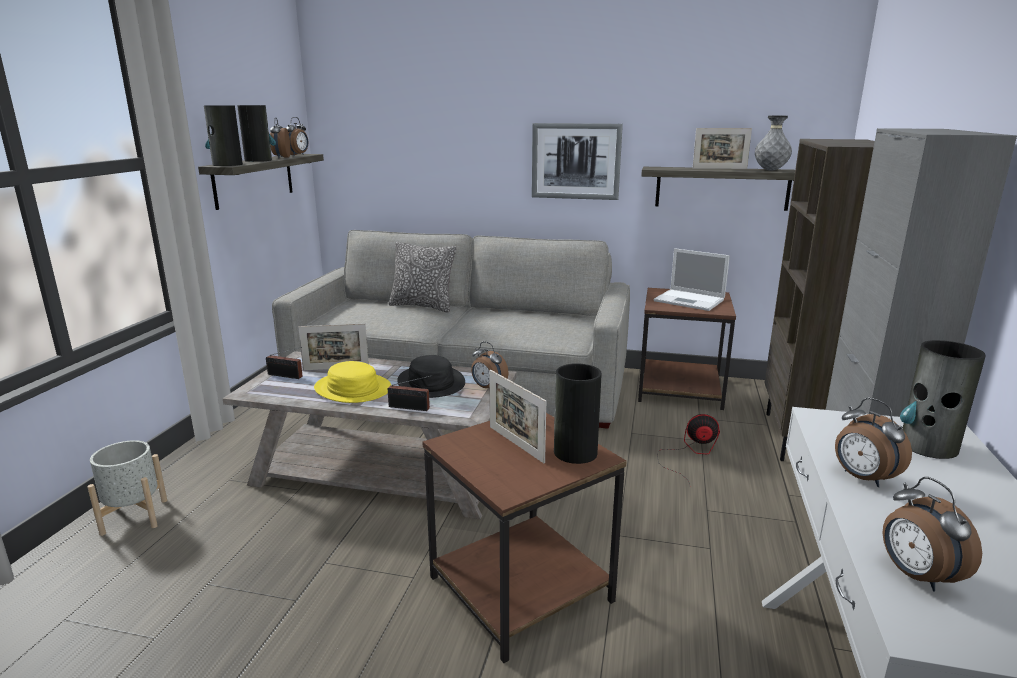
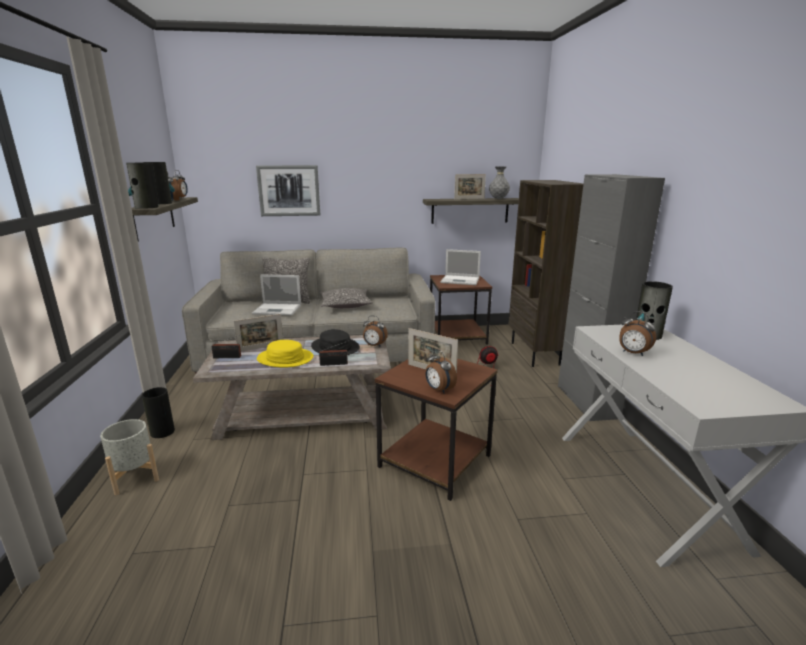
camera: 20 degrees left, 0 degrees up
(400, 317) = (278, 309): none -> laptop
(495, 320) = (345, 305): none -> pillow
(574, 452) = (467, 369): vase -> vase (162, 432)
(576, 161) = (380, 197): picture -> picture (289, 190)
(916, 576) = (685, 388): alarm clock -> alarm clock (438, 390)

